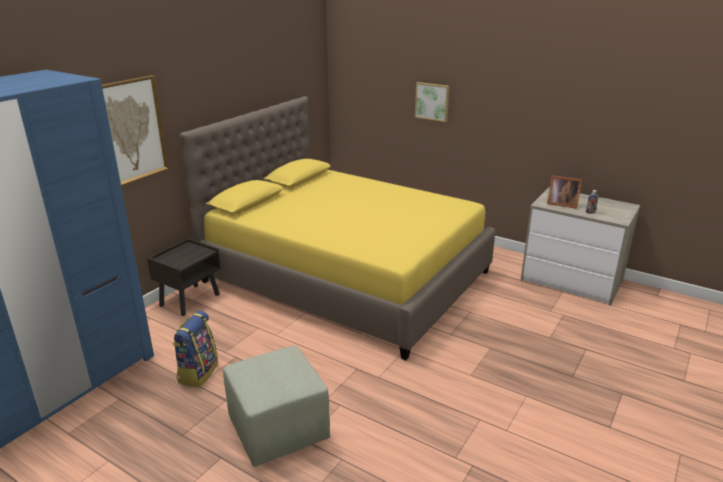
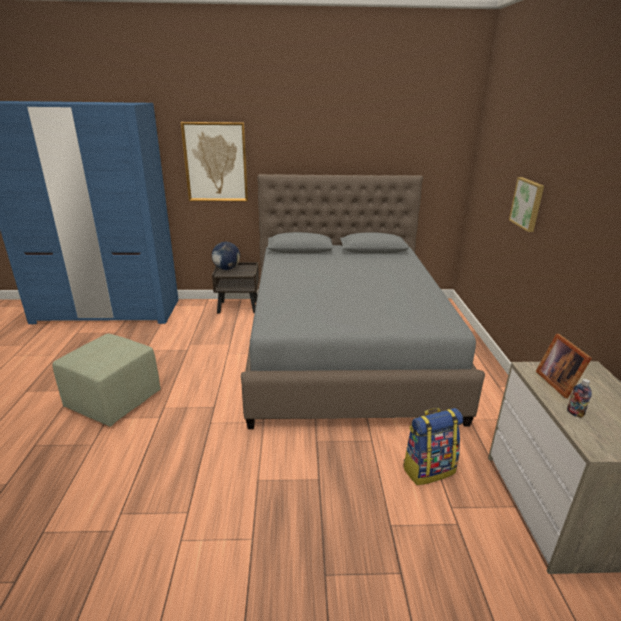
camera: 55 degrees right, 0 degrees up
(171, 258) = (226, 268): none -> globe
(198, 372) = (159, 344): backpack -> backpack (428, 469)
(346, 276) = (345, 350): yellow bed -> grey bed

